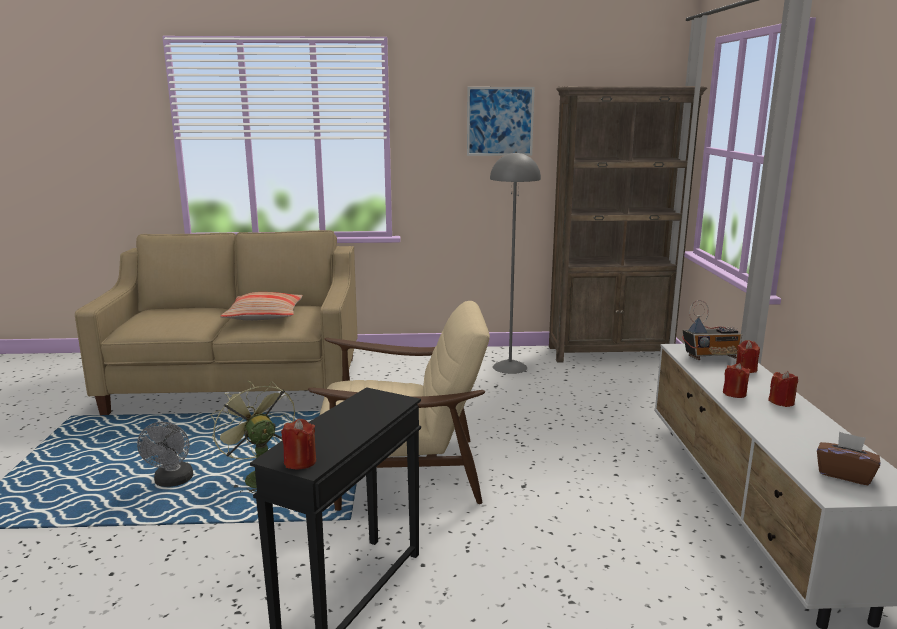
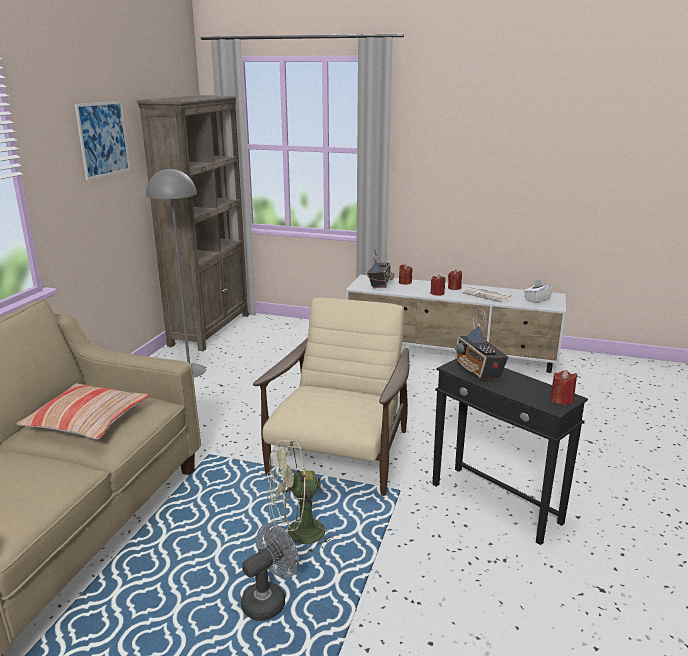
camera: 70 degrees left, 5 degrees up
(172, 482) = (269, 600): grey fan -> grey fan turned 60 degrees counterclockwise
(365, 408) = (478, 372): none -> radio
(790, 429) = (487, 295): none -> newspaper
(844, 474) = (537, 299): brown tissue box -> white tissue box

